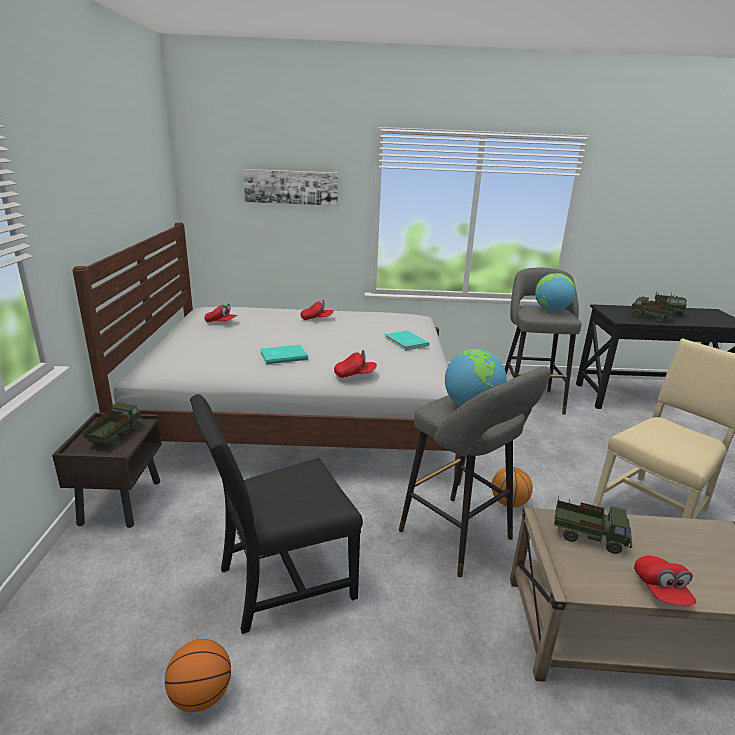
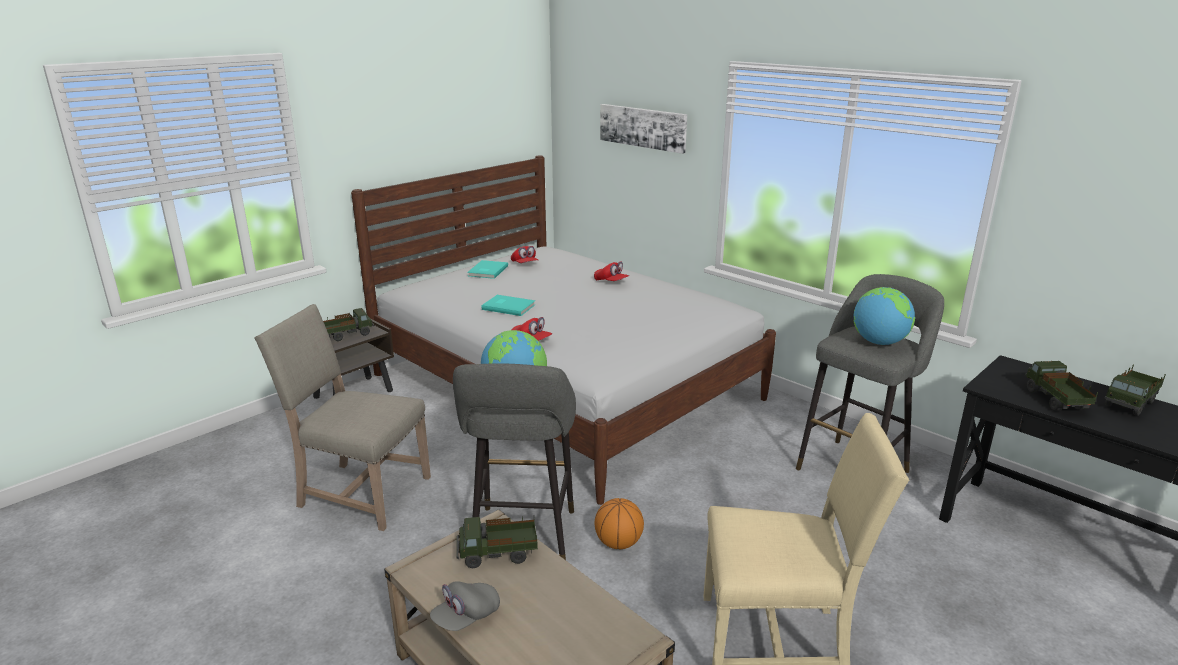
camera: 45 degrees right, 0 degrees up
(201, 695) = (236, 522): basketball -> none
(282, 581) = (360, 492): black chair -> beige chair
(405, 342) = (645, 328): turquoise book -> turquoise book (486, 271)
(588, 536) = (498, 555): toy truck -> toy truck turned 105 degrees clockwise
(661, 590) = (466, 617): red cap -> grey cap

